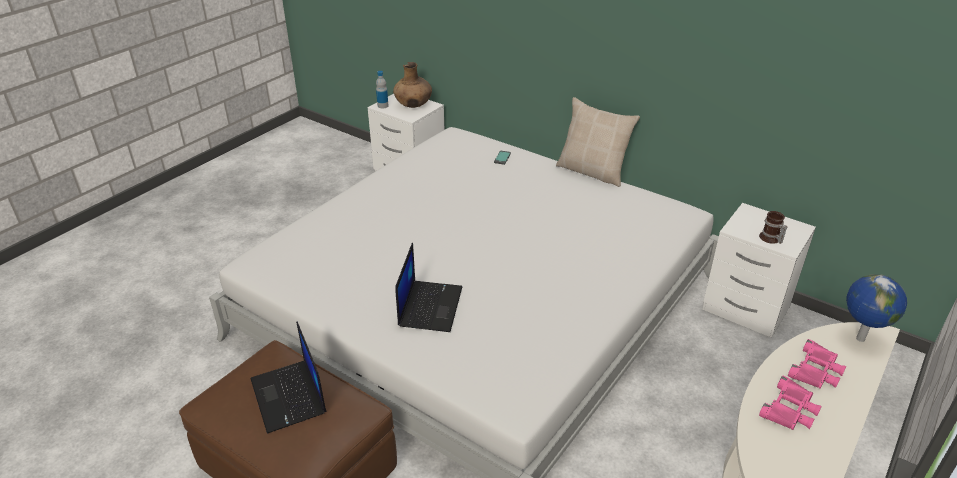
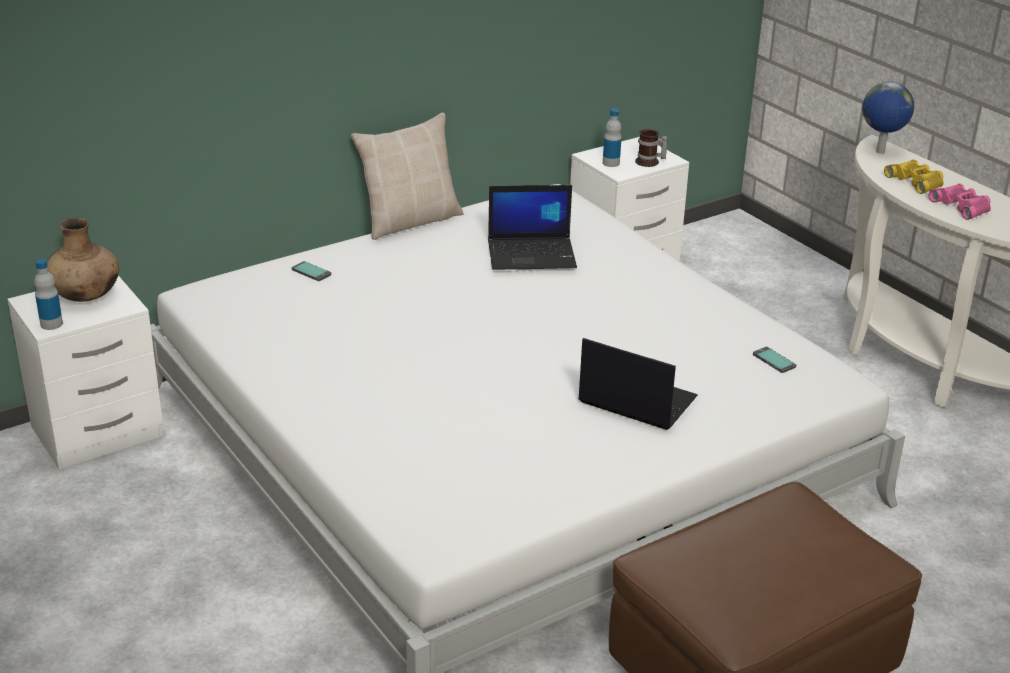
camera: 70 degrees left, 5 degrees down
(289, 396) = (754, 551): laptop -> laptop (532, 254)
(525, 364) = (774, 361): none -> phone
(746, 222) = (611, 163): none -> bottle
(816, 371) = (916, 181): pink binoculars -> yellow binoculars

